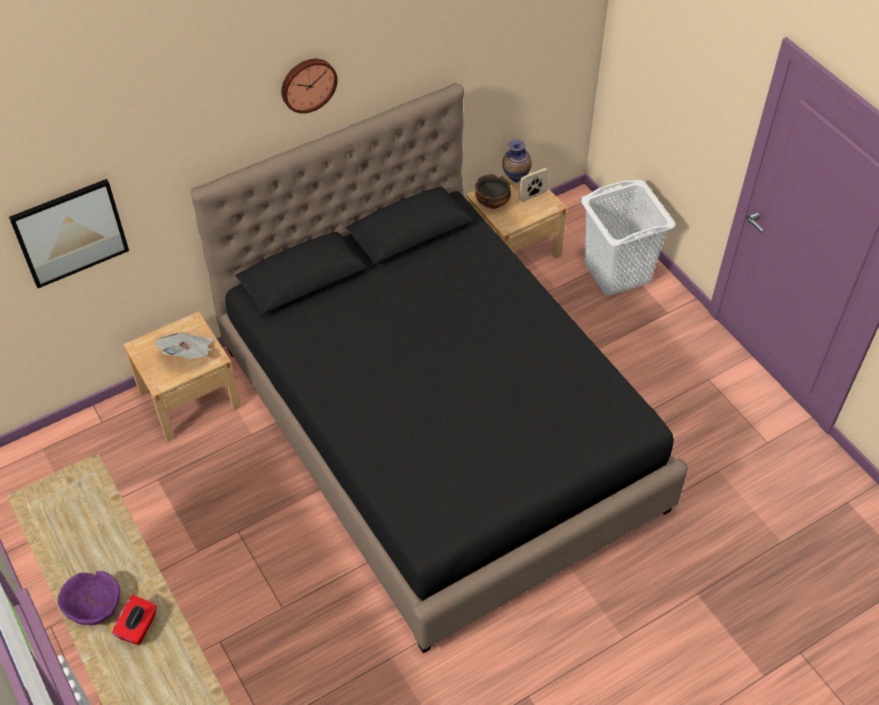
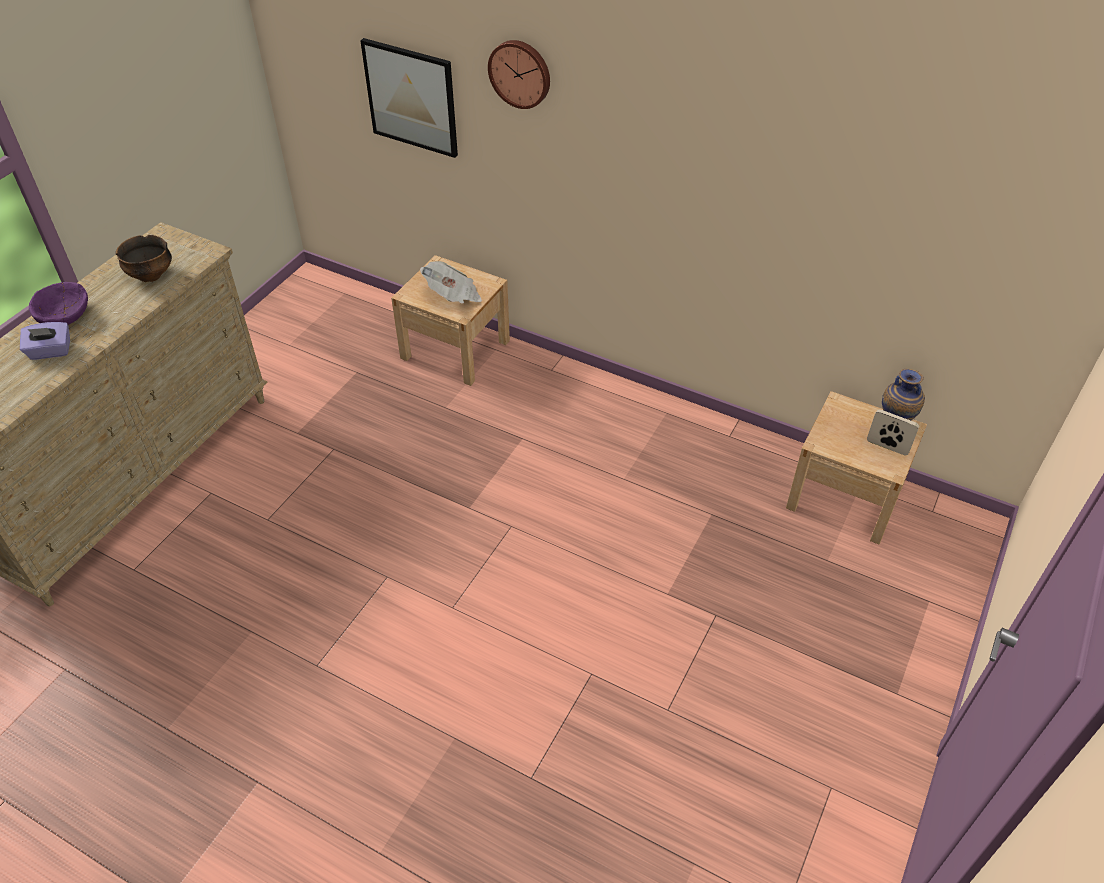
camera: 60 degrees right, 5 degrees down
(138, 627) = (51, 351): red tissue box -> purple tissue box
(307, 84) = (672, 98): wall clock -> wall clock (520, 73)
(439, 427) = (553, 542): black bed -> none
(492, 203) = (840, 417): bowl -> bowl (150, 275)
(617, 271) = (909, 610): white laundry basket -> none

